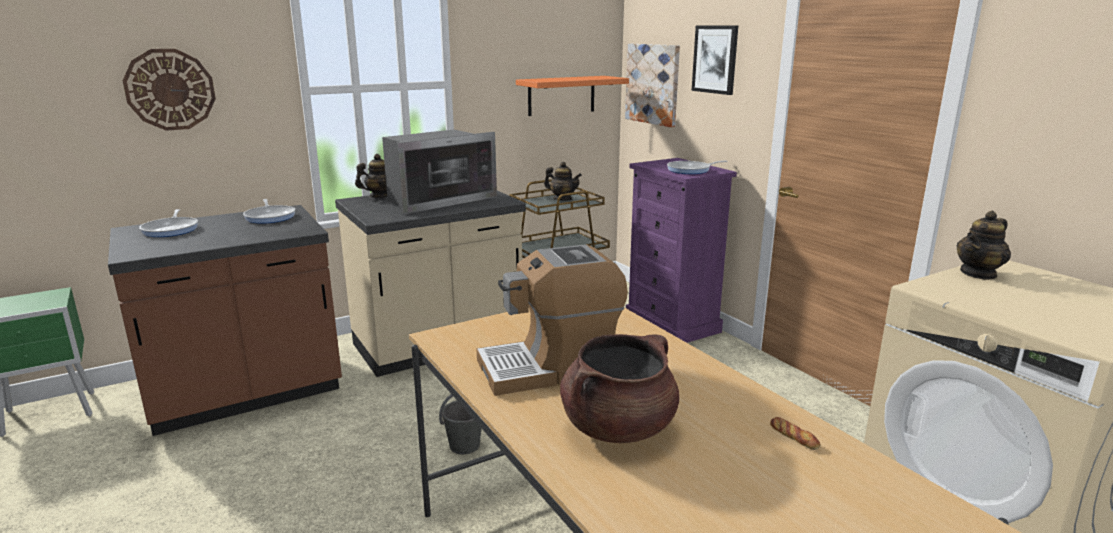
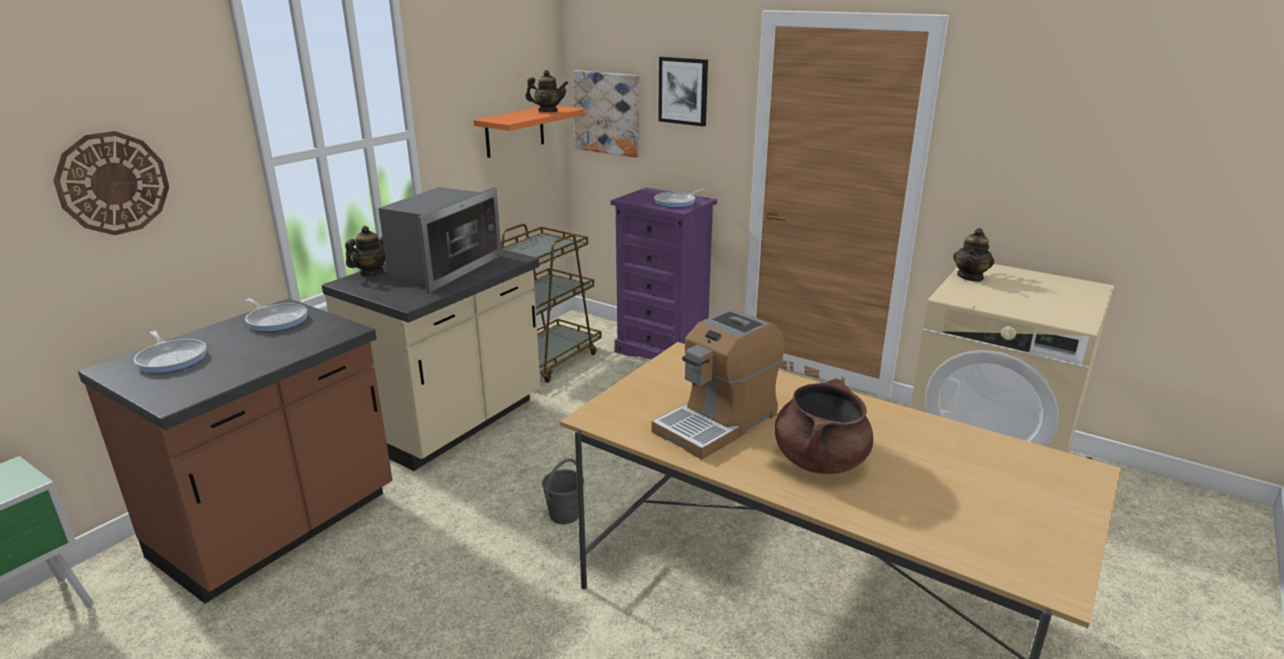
camera: 25 degrees left, 5 degrees up
(562, 199) = (542, 243): teapot -> teapot (548, 111)
(794, 437) = (936, 435): bread -> none

